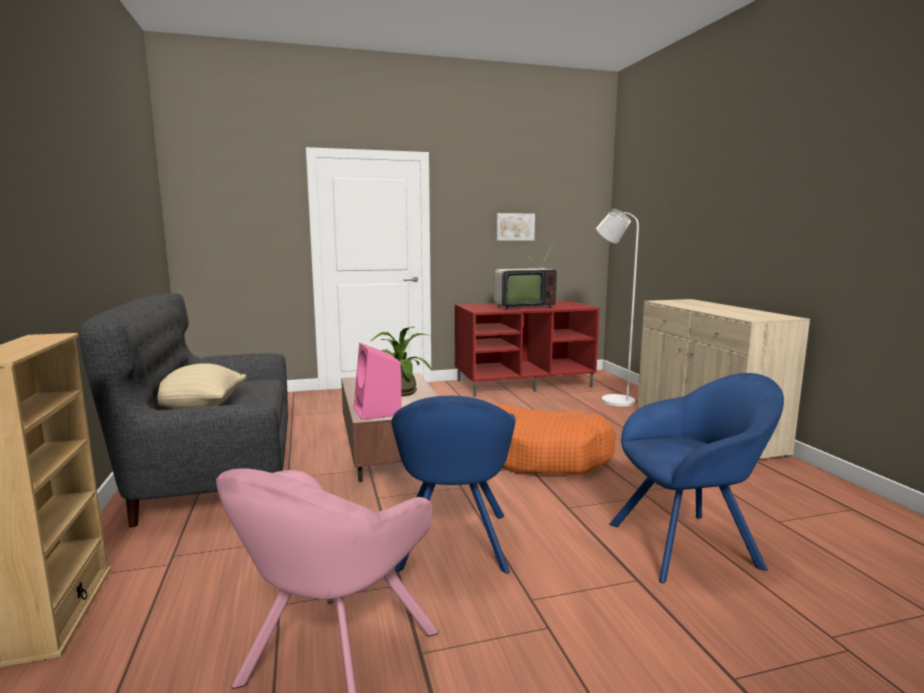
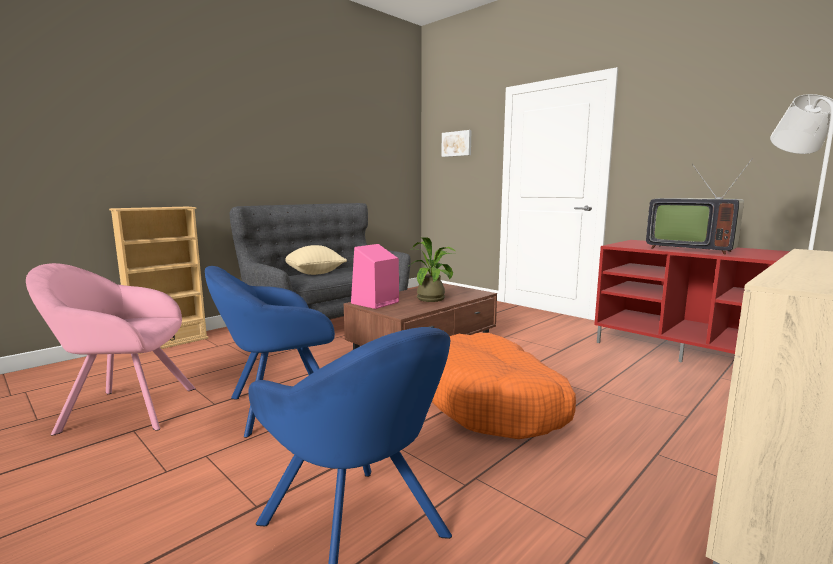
camera: 60 degrees right, 0 degrees up
(514, 227) = (728, 144): picture -> picture (457, 144)

